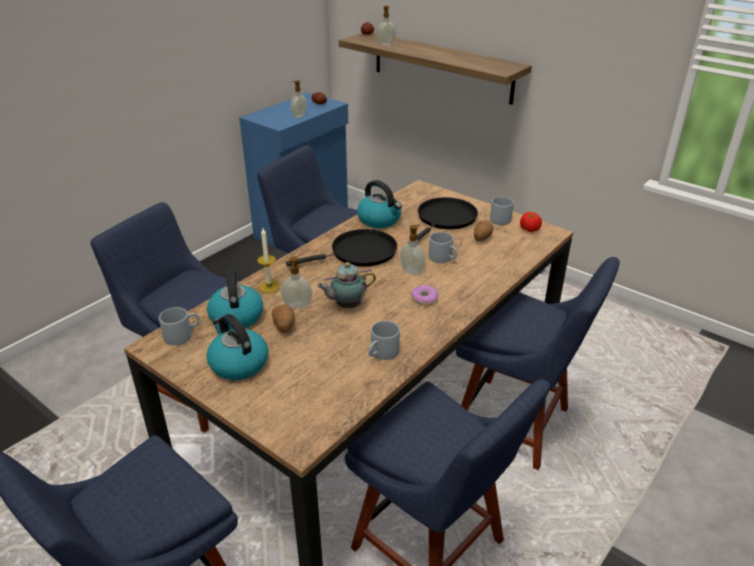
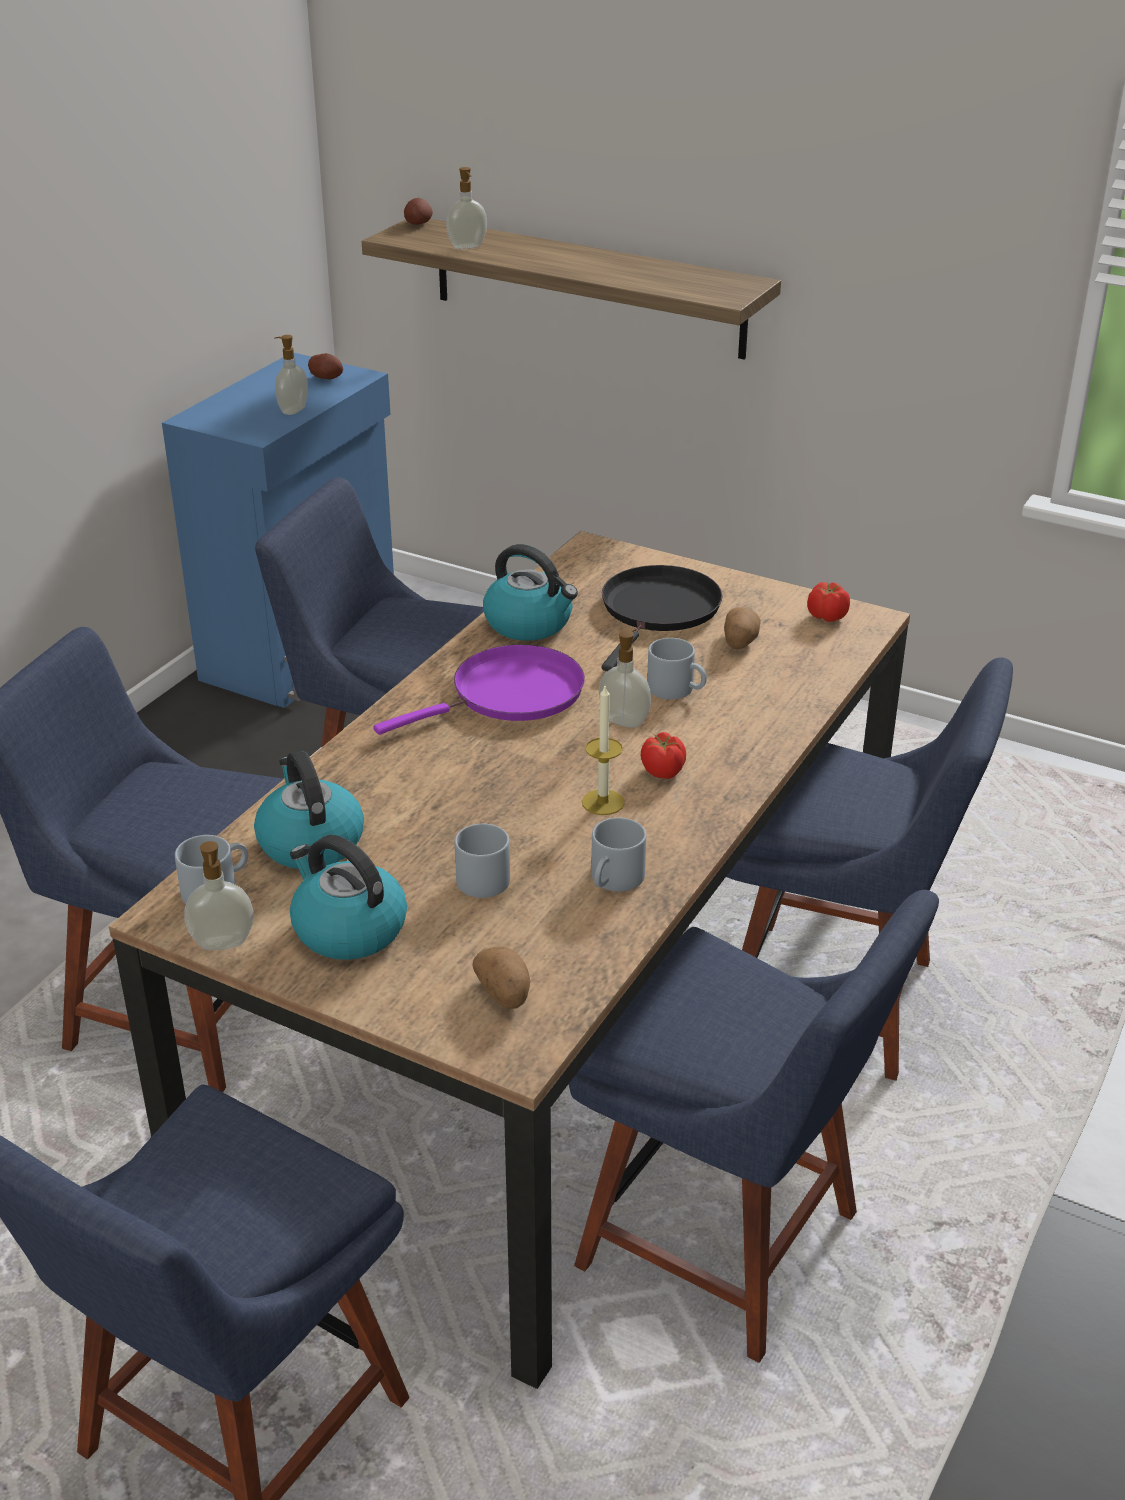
camera: 10 degrees left, 0 degrees up
(269, 286) = (354, 778): candle -> candle (603, 802)
(284, 326) = (411, 851): potato -> potato (504, 994)
(297, 306) = (423, 810): soap dispenser -> soap dispenser (223, 944)
(346, 306) = (518, 799): teapot -> none
(359, 253) = (510, 695): black frying pan -> purple frying pan
(424, 299) = (663, 771): donut -> tomato
(500, 218) = (764, 598): grey mug -> grey mug (482, 875)

